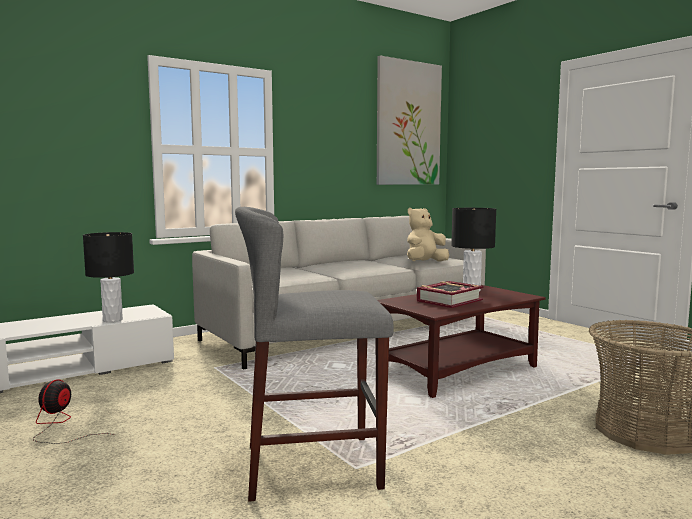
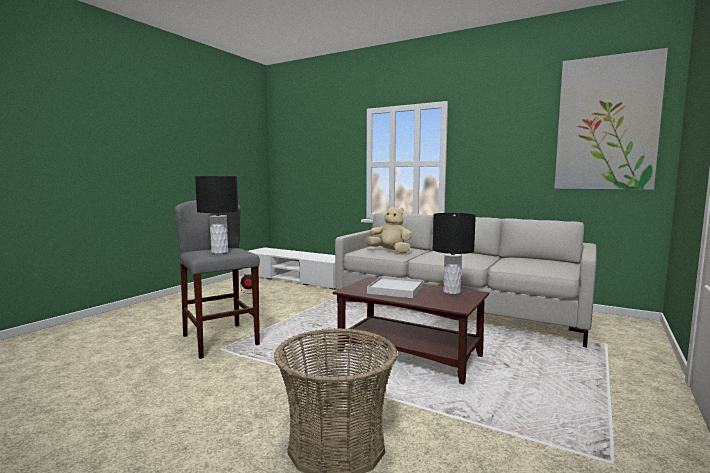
camera: 65 degrees right, 0 degrees up
(113, 320) = (313, 258): black table lamp -> black table lamp (219, 252)
(425, 263) = (511, 266): beige plush toy -> beige plush toy (390, 251)
(449, 300) = (396, 290): book -> white tray

